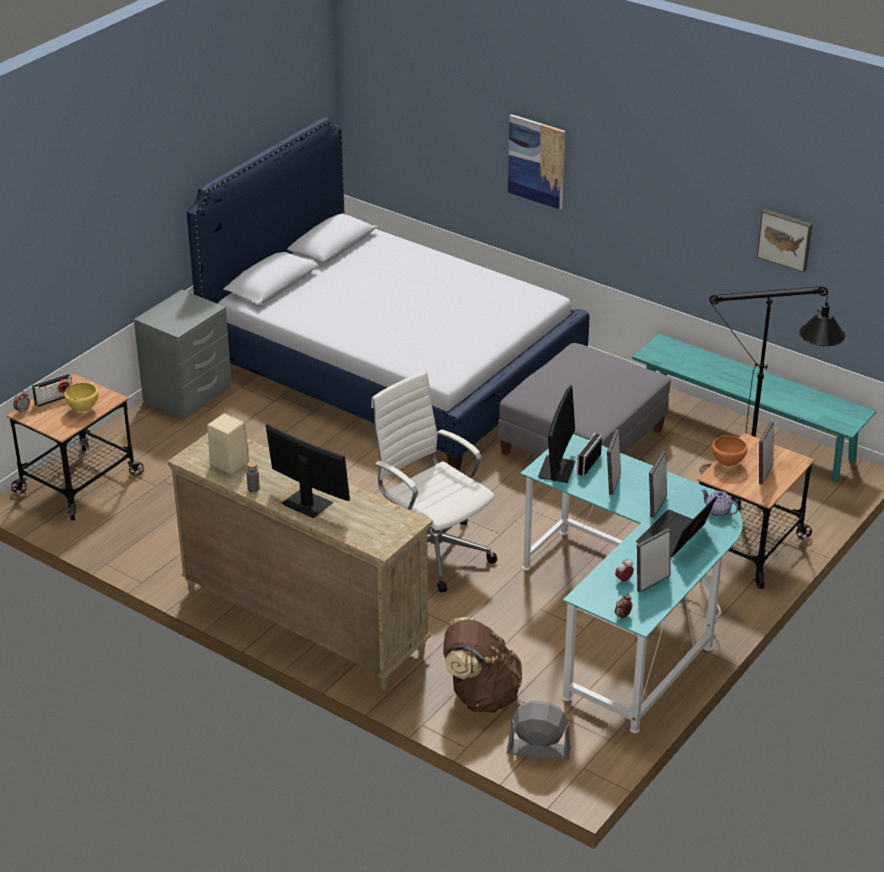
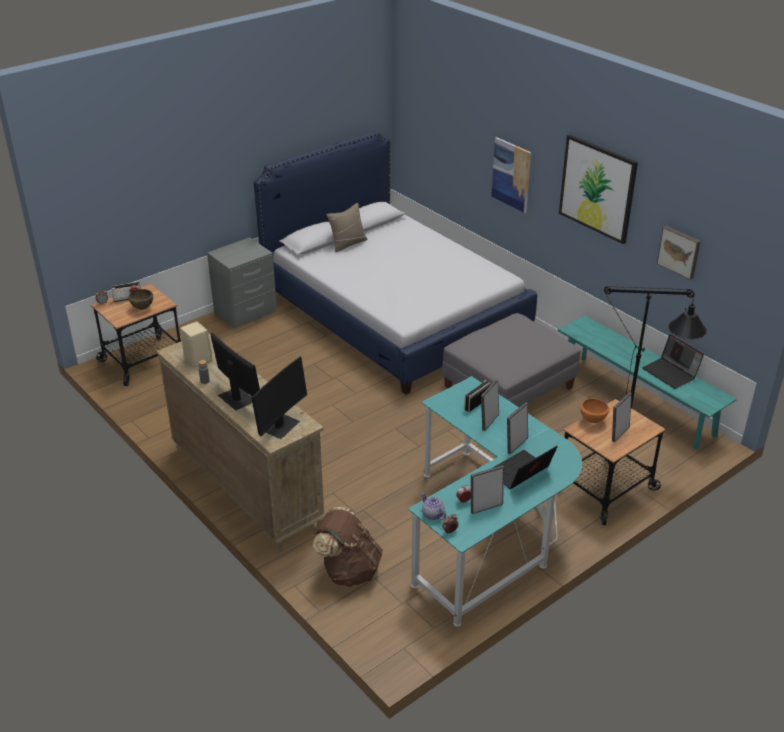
camera: 15 degrees right, 0 degrees up
(83, 409) = (142, 308): yellow bowl -> brown bowl
(316, 280) = (348, 244): none -> beige pillow
(433, 551) = (363, 450): white office chair -> none
(538, 750) = (374, 624): grey fan -> none
(556, 470) = (450, 404): monitor -> monitor (280, 426)
(666, 170) = (597, 188): none -> picture
(718, 512) = (564, 458): teapot -> teapot (433, 515)
(790, 392) = (671, 373): none -> laptop

